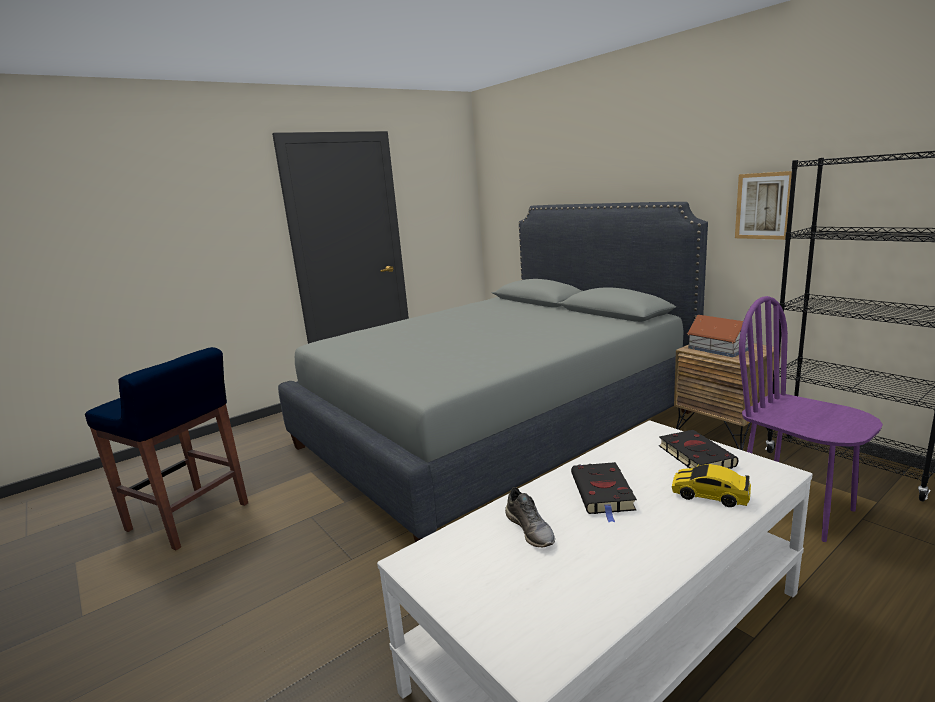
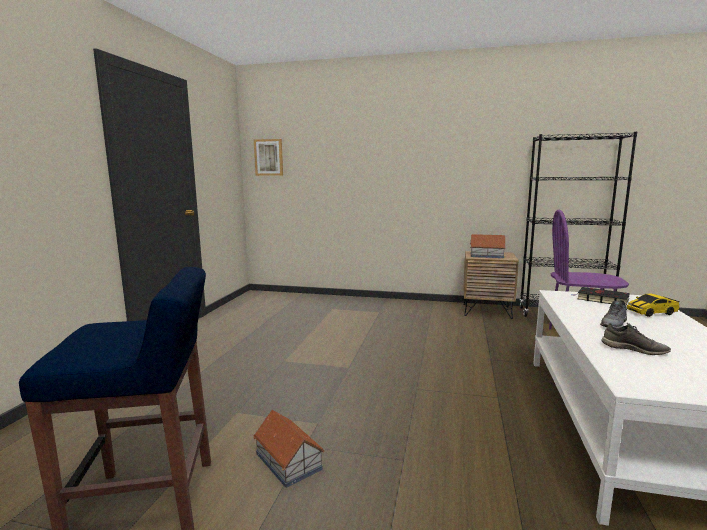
camera: 40 degrees left, 5 degrees down
(286, 522) = (288, 460): none -> toy house
(496, 429) = (354, 339): grey bed -> none
(603, 494) = (614, 324): black book -> grey shoe
(765, 206) = (498, 165): picture -> picture (269, 157)

